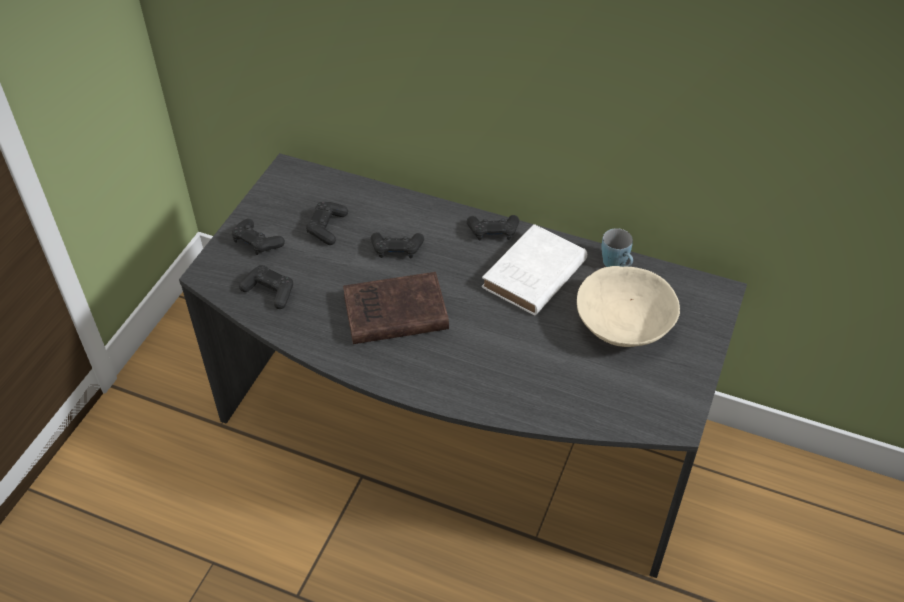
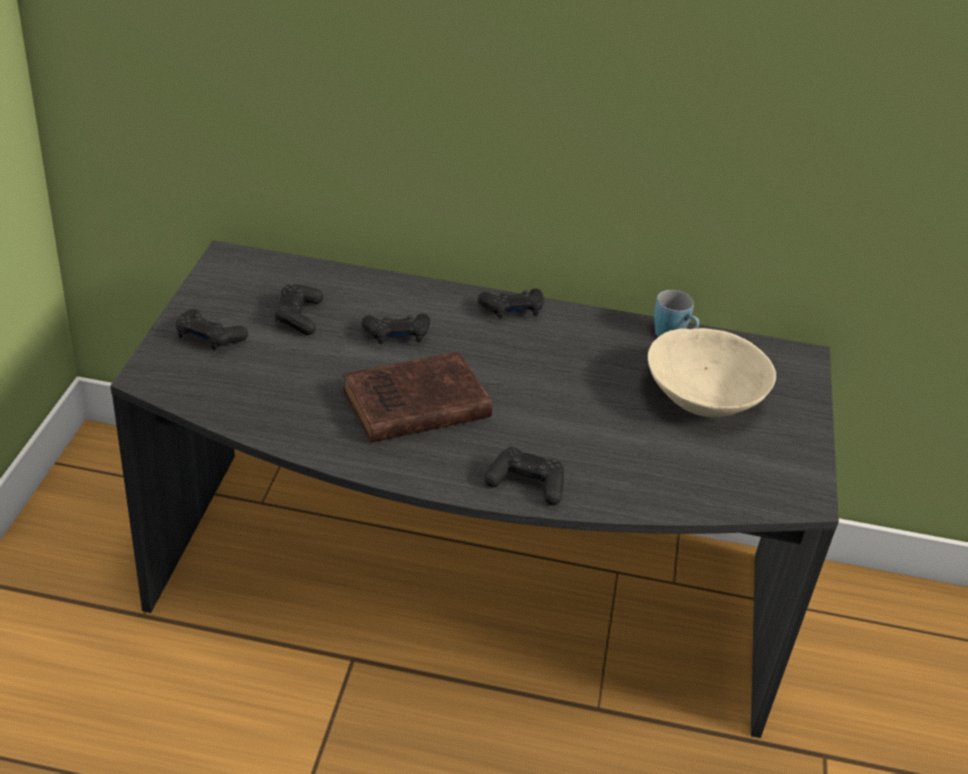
camera: 15 degrees left, 10 degrees down
(269, 292) = (241, 391): black game controller -> black game controller (526, 484)
(532, 276) = (576, 354): white book -> none

